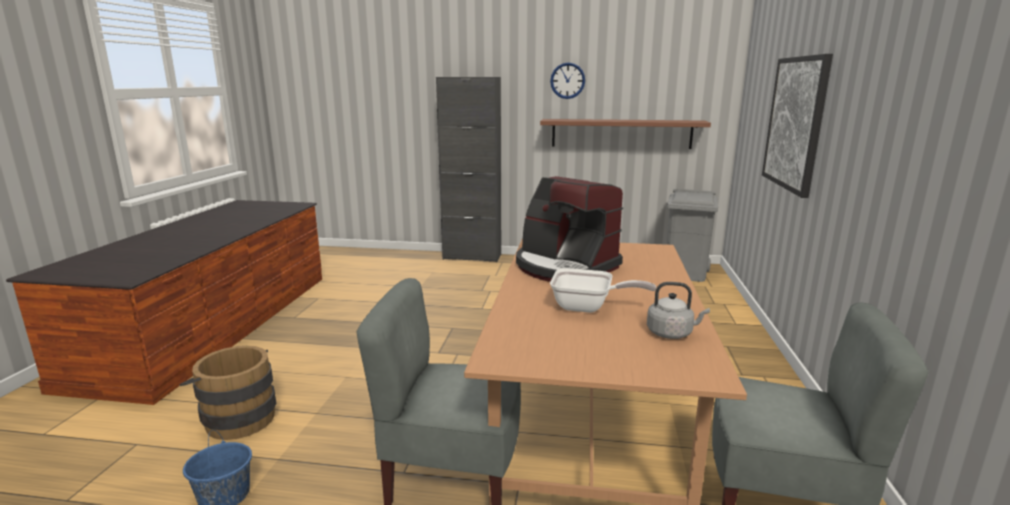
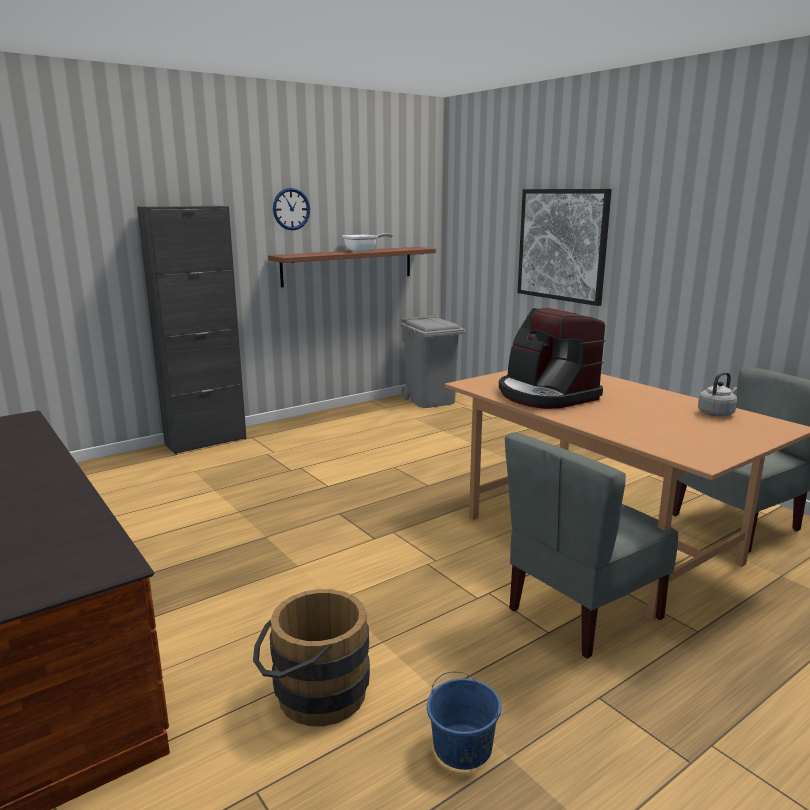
camera: 45 degrees left, 0 degrees up
(564, 267) = (545, 395): coffee machine -> coffee machine turned 60 degrees clockwise
(588, 307) = (642, 415): frying pan -> frying pan (364, 251)

